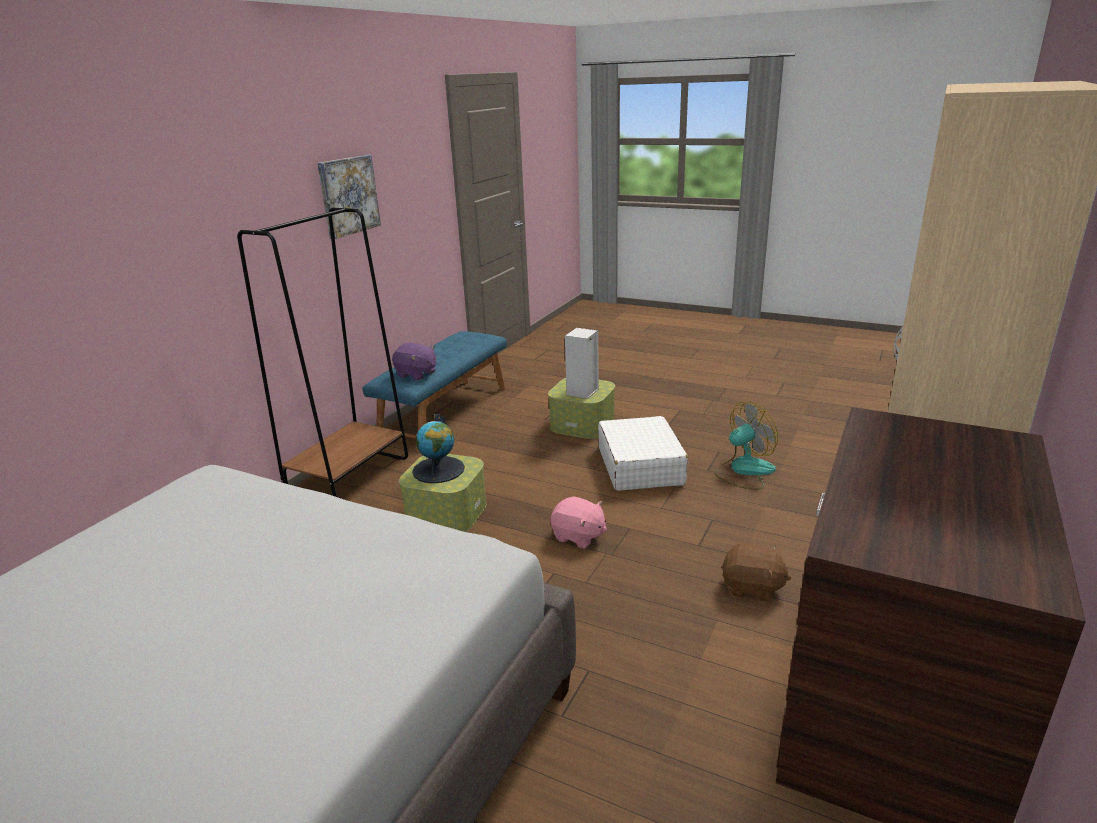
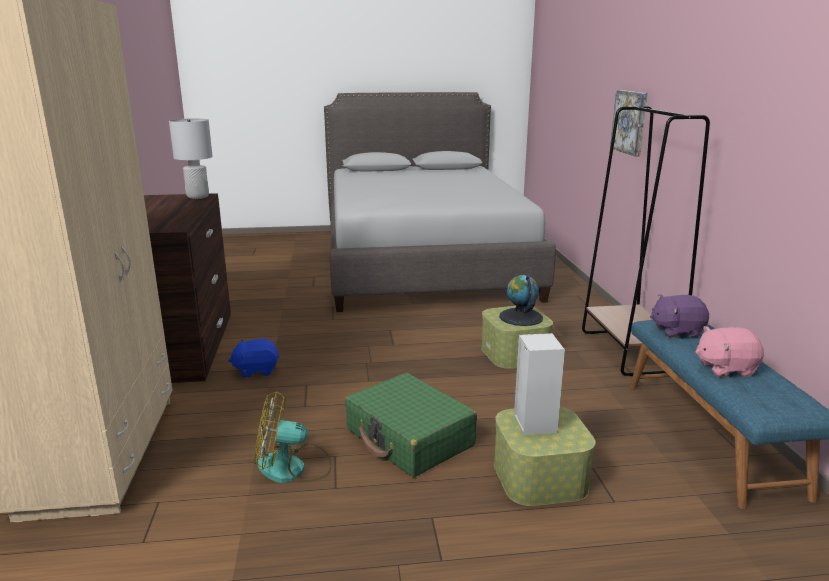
camera: 145 degrees right, 5 degrees down
(348, 195) = (767, 117): picture -> picture (630, 122)
(578, 536) = (400, 366): pink plush toy -> pink plush toy (725, 368)
(640, 466) = (409, 438): white suitcase -> green suitcase
(744, 471) = (293, 468): fan -> fan turned 60 degrees clockwise
(752, 588) = (256, 370): brown plush toy -> blue plush toy
(854, 532) = (198, 198): none -> grey table lamp

